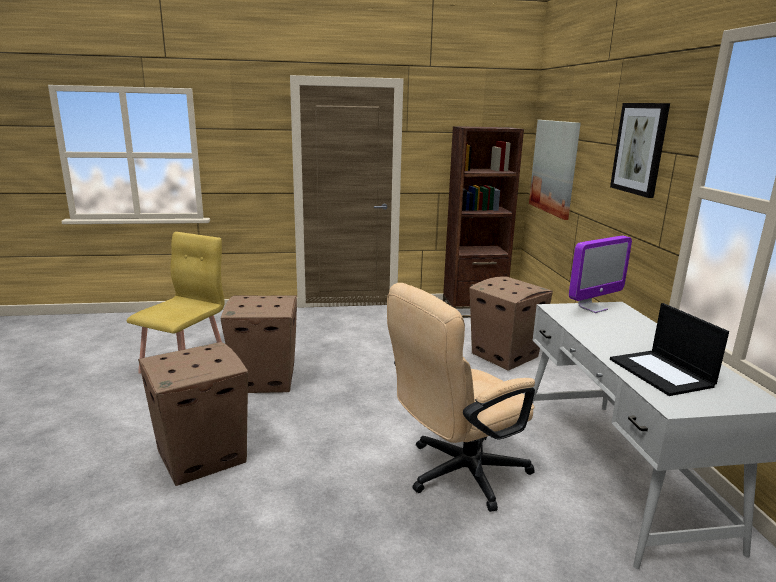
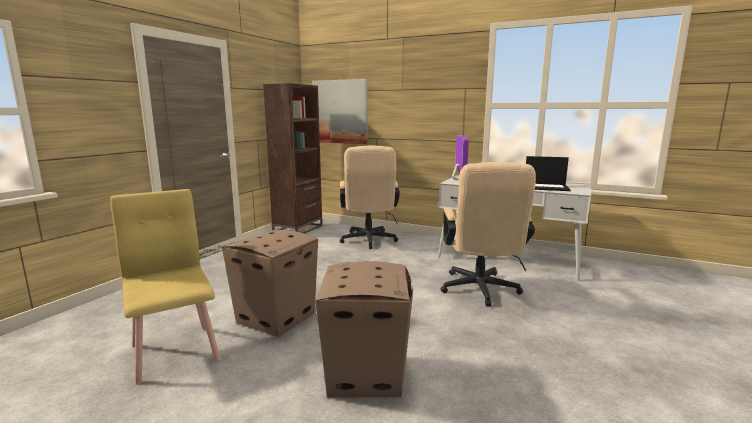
camera: 55 degrees left, 5 degrees down
(503, 355) = (368, 241): cardboard box -> beige office chair
(640, 148) = (434, 89): picture -> none

